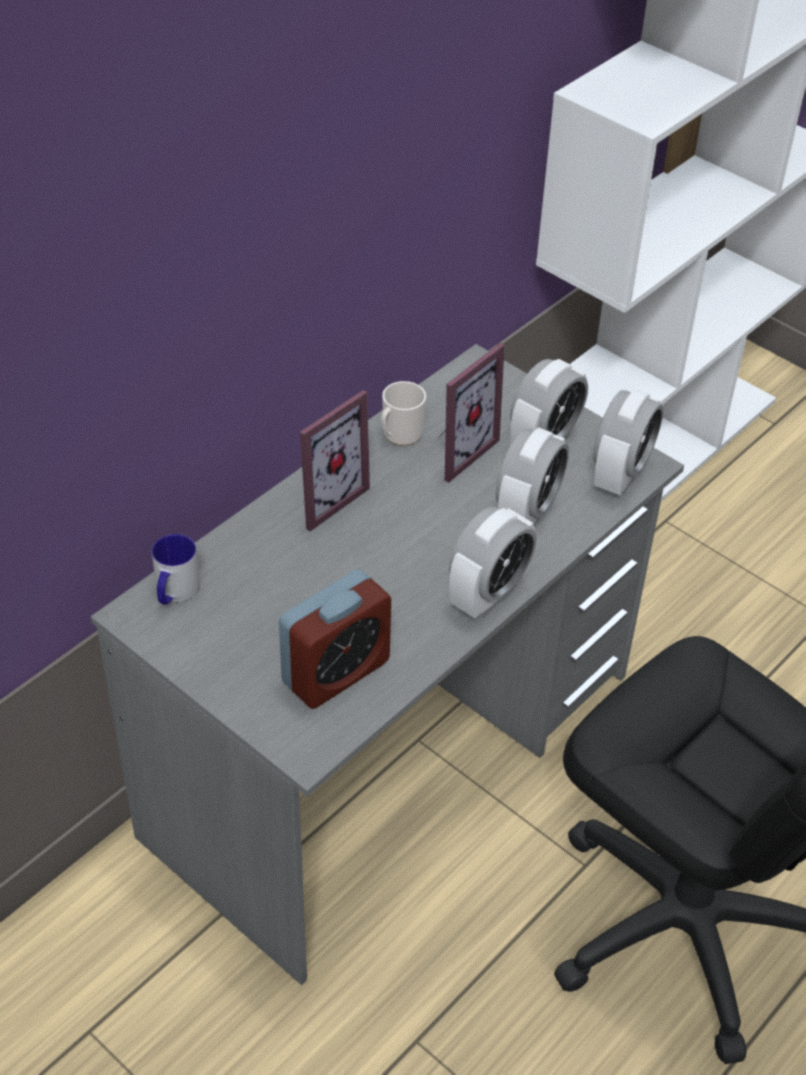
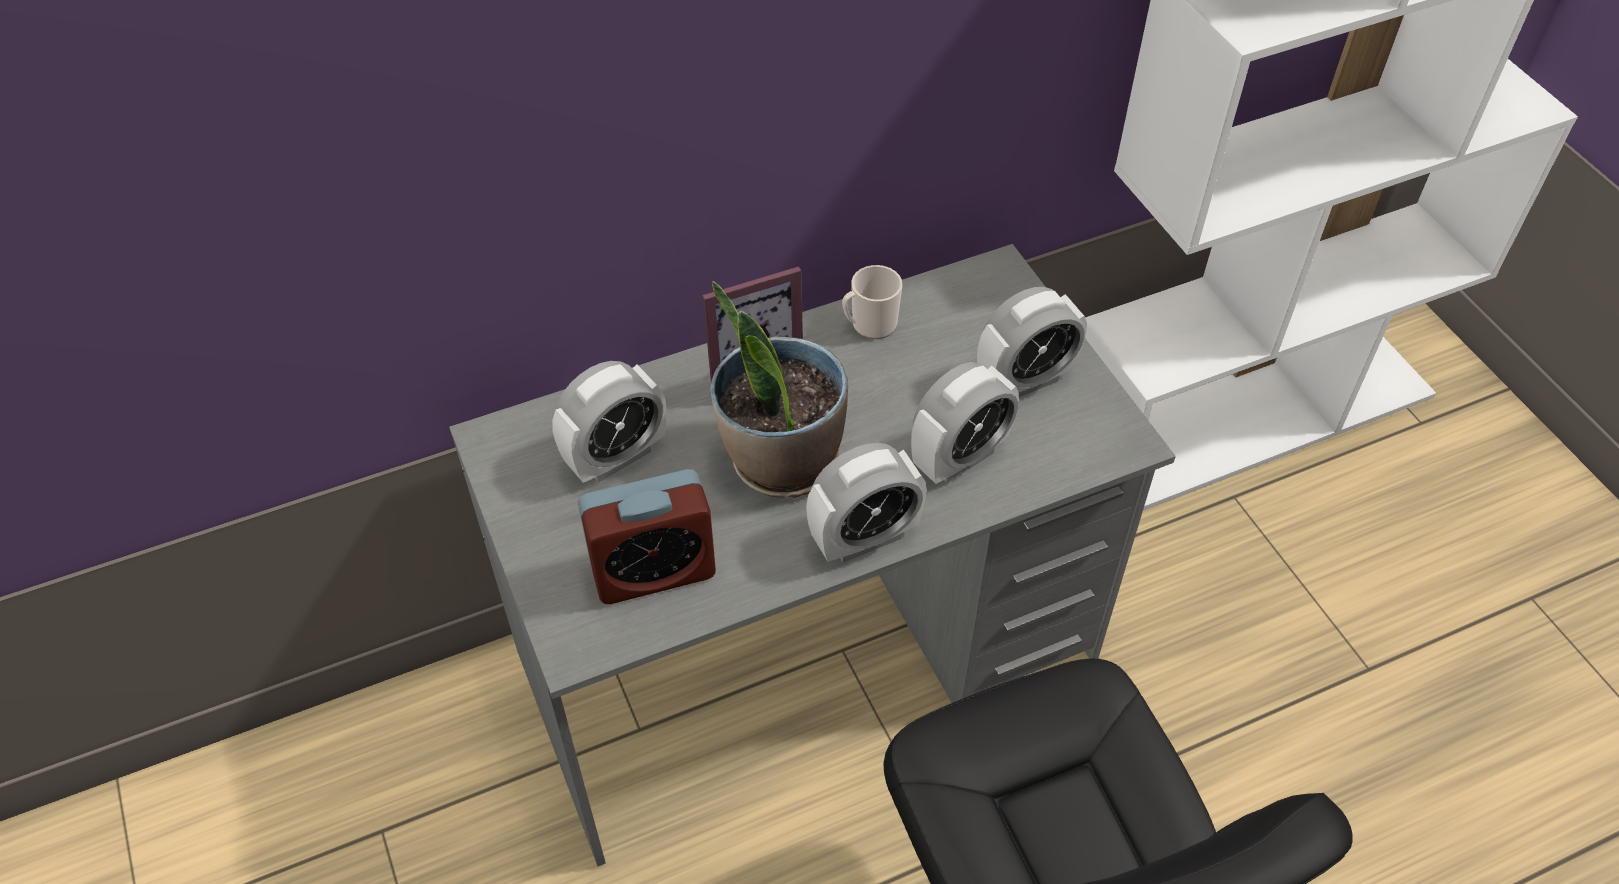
camera: 25 degrees right, 5 degrees up
(174, 592) = (542, 428): mug -> none
(390, 558) = (781, 461): none -> potted plant
(455, 450) = (921, 360): picture frame -> none
(621, 474) = (1093, 444): alarm clock -> alarm clock (616, 457)

